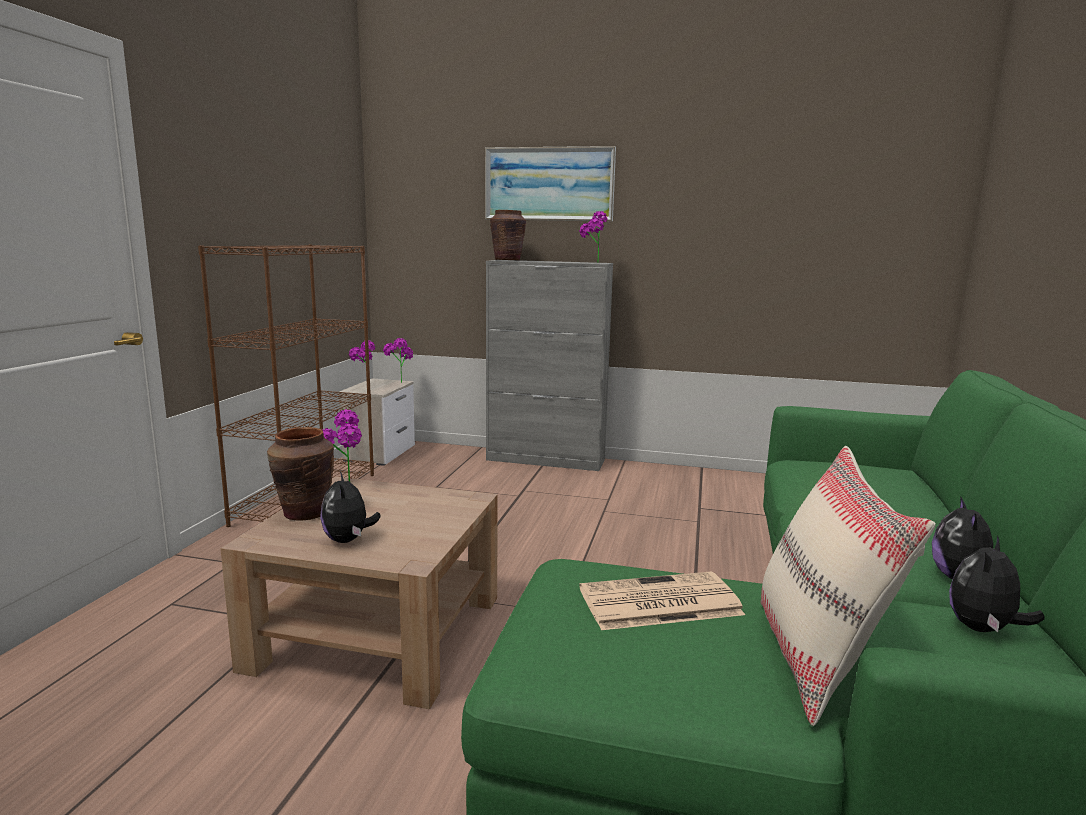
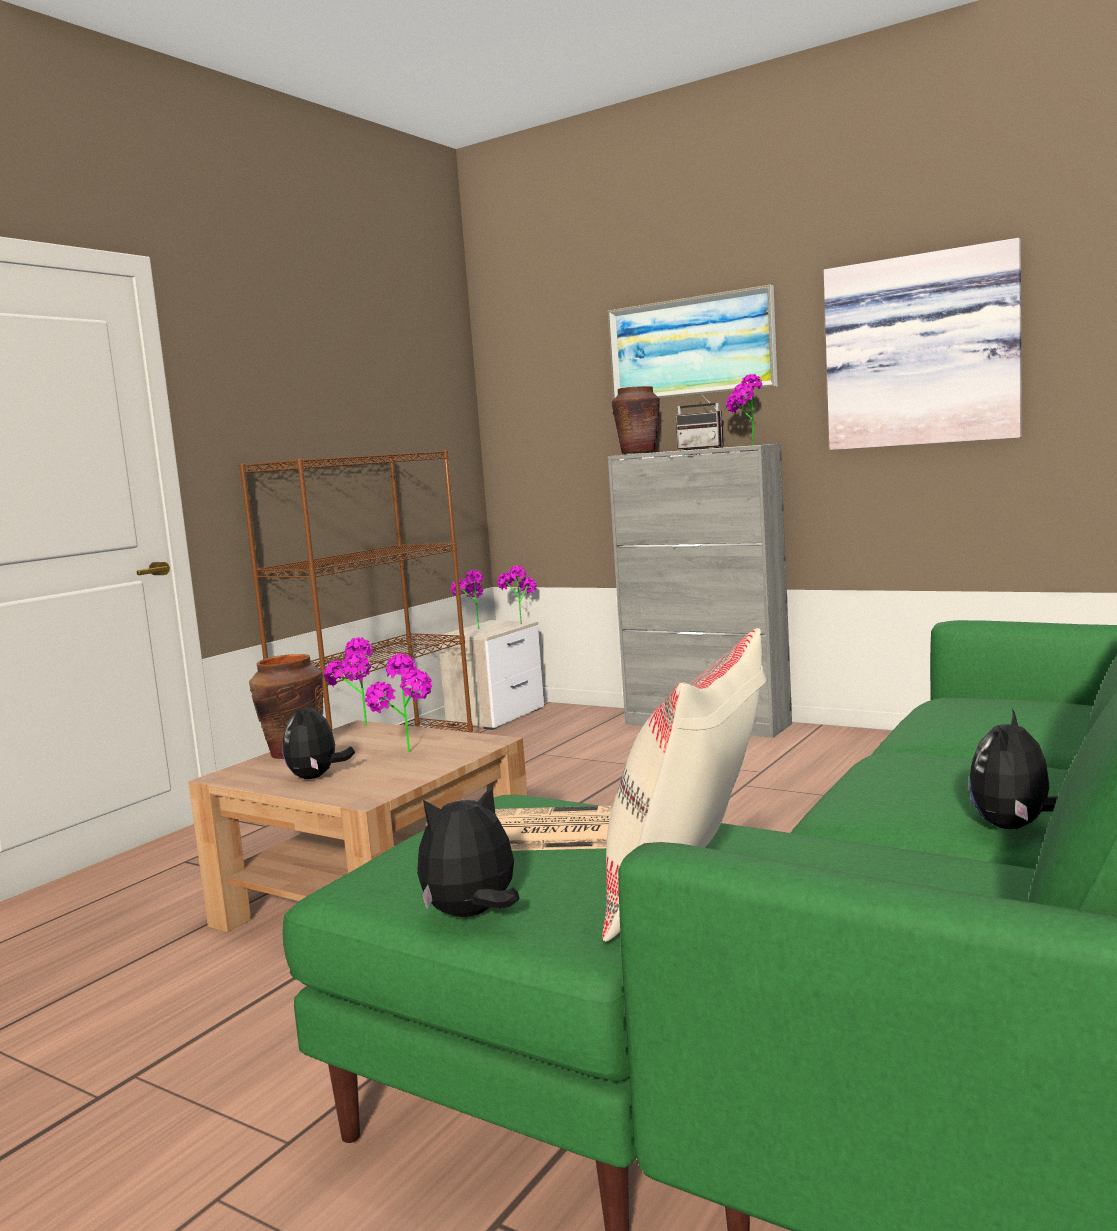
camera: 20 degrees right, 5 degrees down
(414, 514) = (407, 755): none -> potted plant
(557, 261) = (703, 448): none -> radio
(717, 208) = (922, 351): none -> picture
(983, 629) = (966, 877): plush toy -> plush toy (472, 915)

